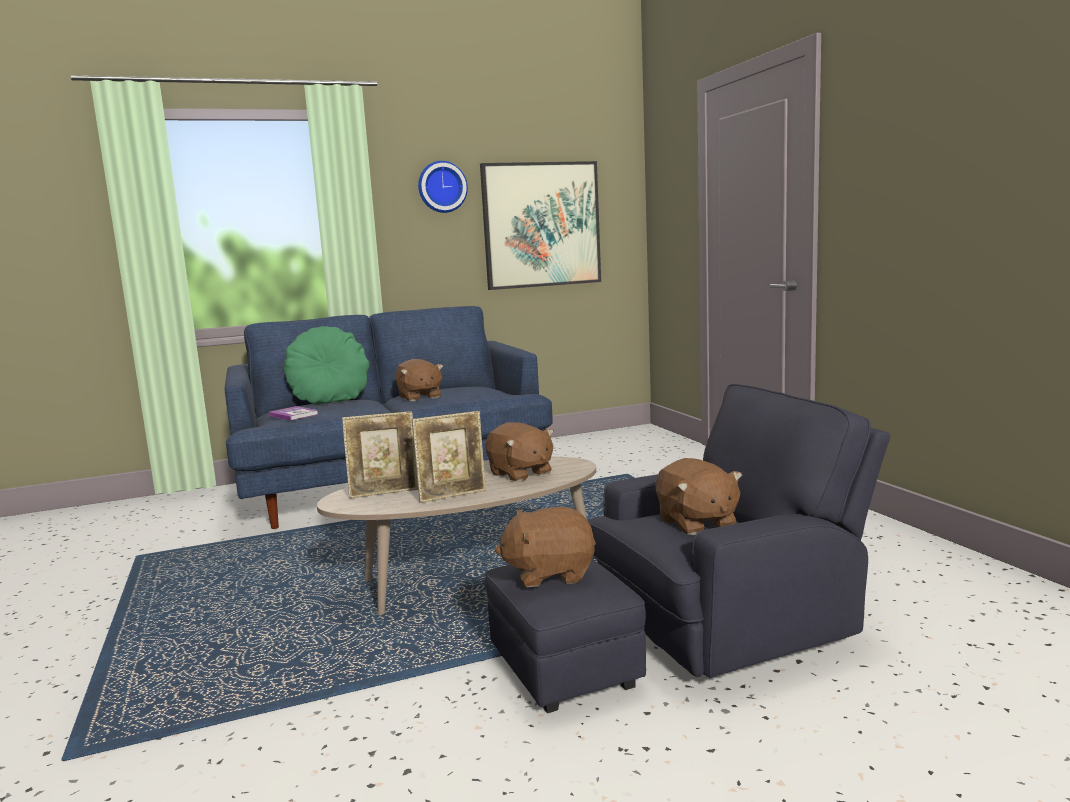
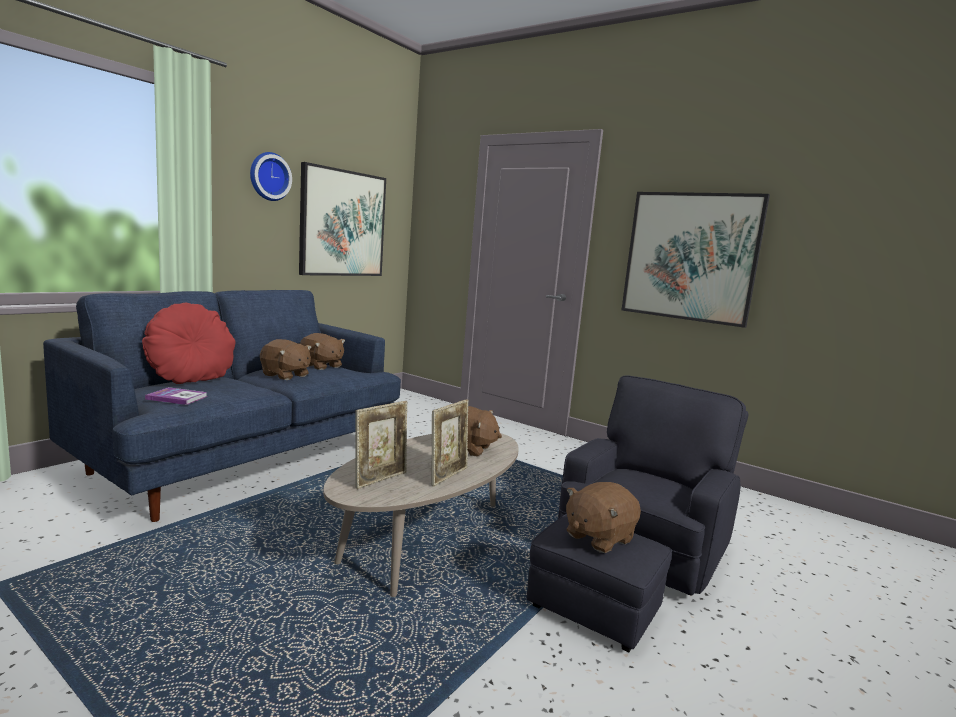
camera: 35 degrees left, 0 degrees up
(330, 402) = (191, 380): green pillow -> red pillow
(696, 523) = (649, 481): brown plush toy -> brown plush toy (321, 366)
(938, 199) = (690, 257): none -> picture

